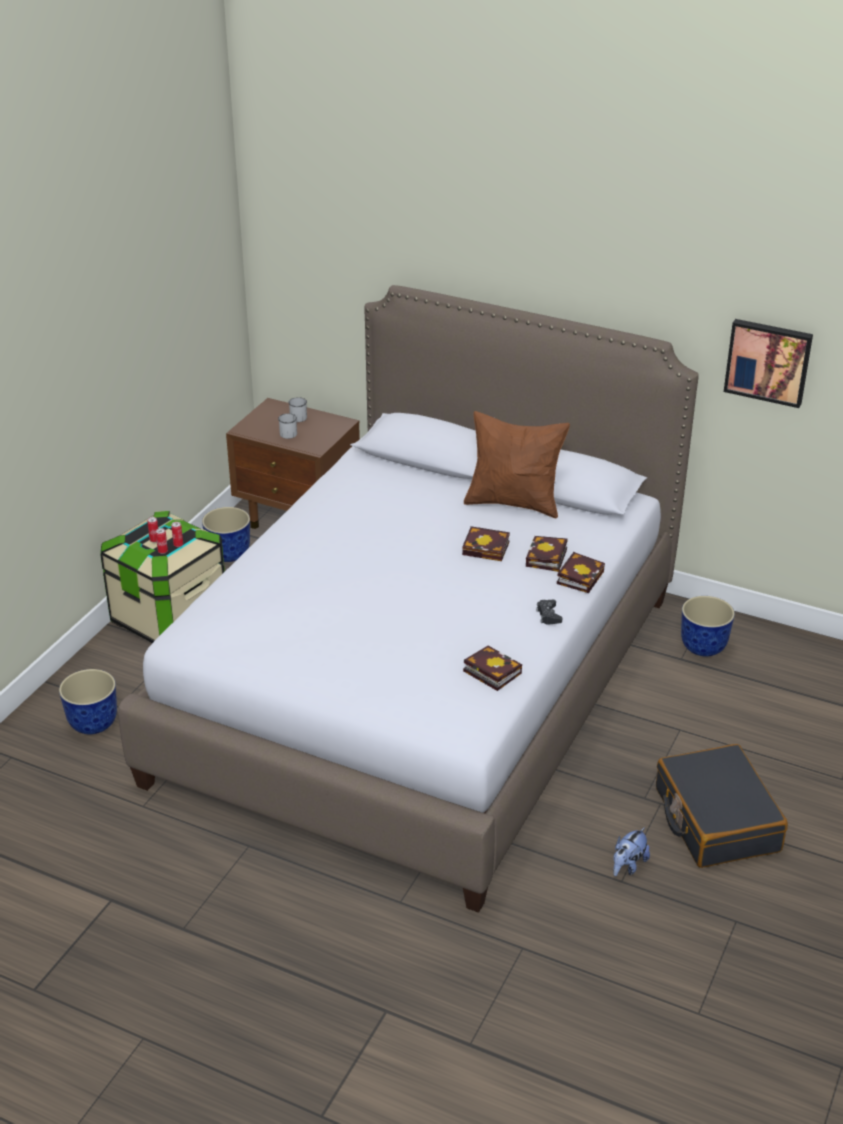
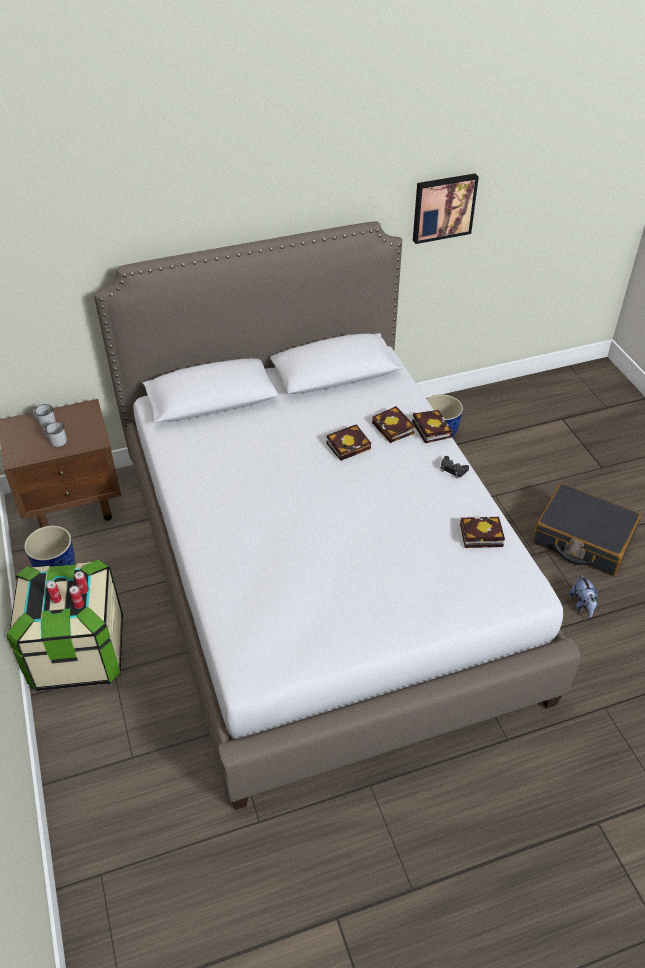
camera: 45 degrees left, 10 degrees up
(94, 723) = (131, 787): planter -> none
(514, 503) = (317, 400): brown pillow -> none

